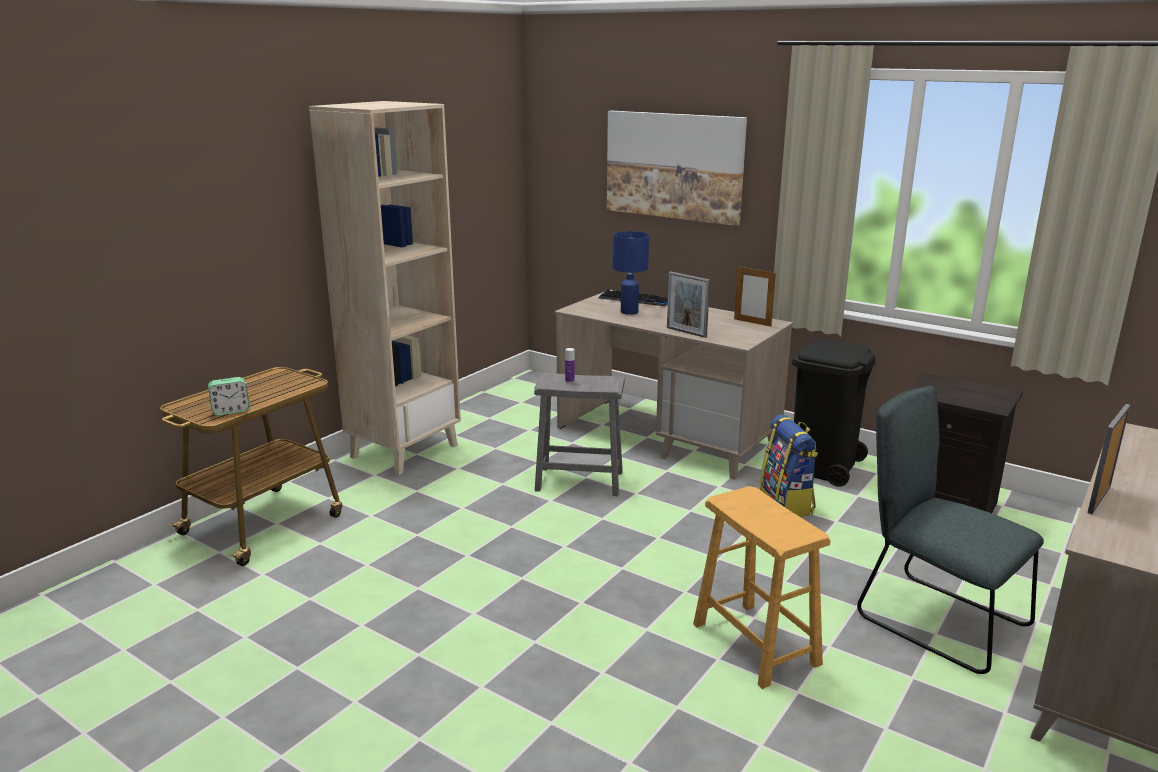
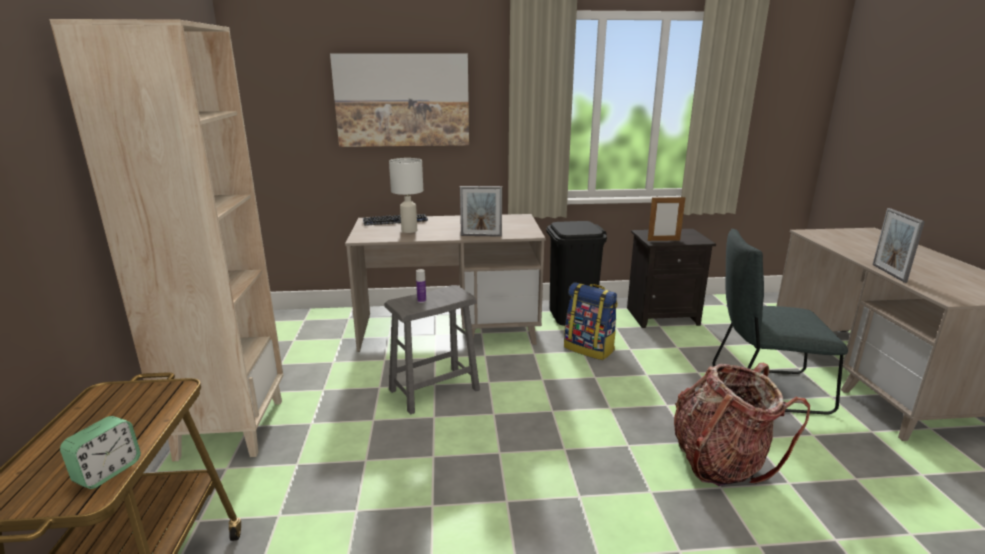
camera: 40 degrees left, 0 degrees up
(629, 312) = (409, 231): blue table lamp -> white table lamp
(752, 322) = (509, 219): picture frame -> picture frame (663, 240)
(756, 644) = (720, 461): brown stool -> backpack

